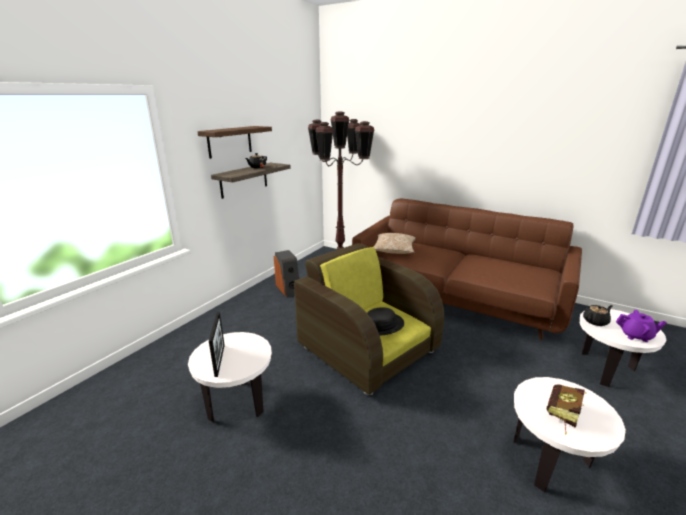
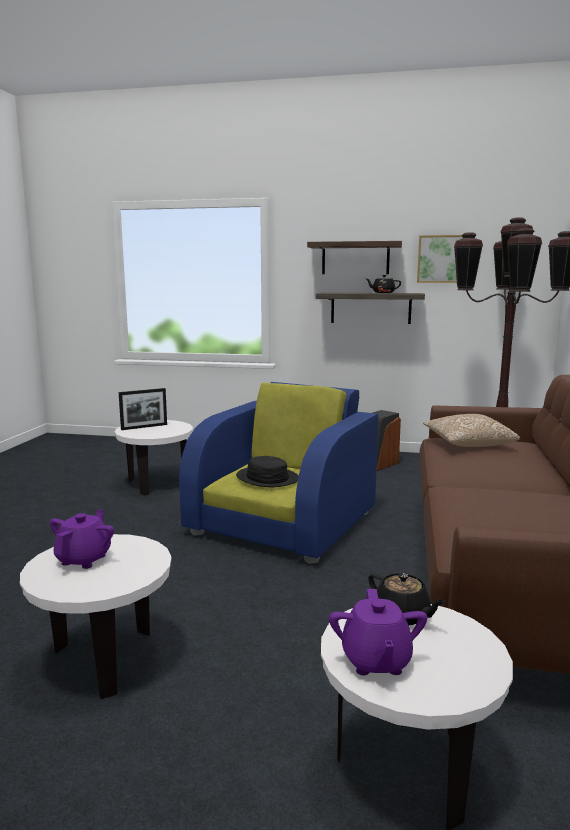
camera: 70 degrees right, 10 degrees down
(275, 136) = (441, 259): none -> picture
(367, 348) = (284, 522): brown armchair -> blue armchair
(561, 415) = (84, 559): book -> purple teapot

